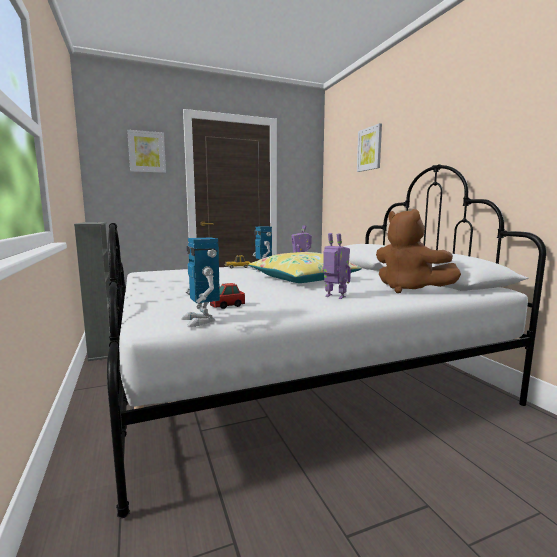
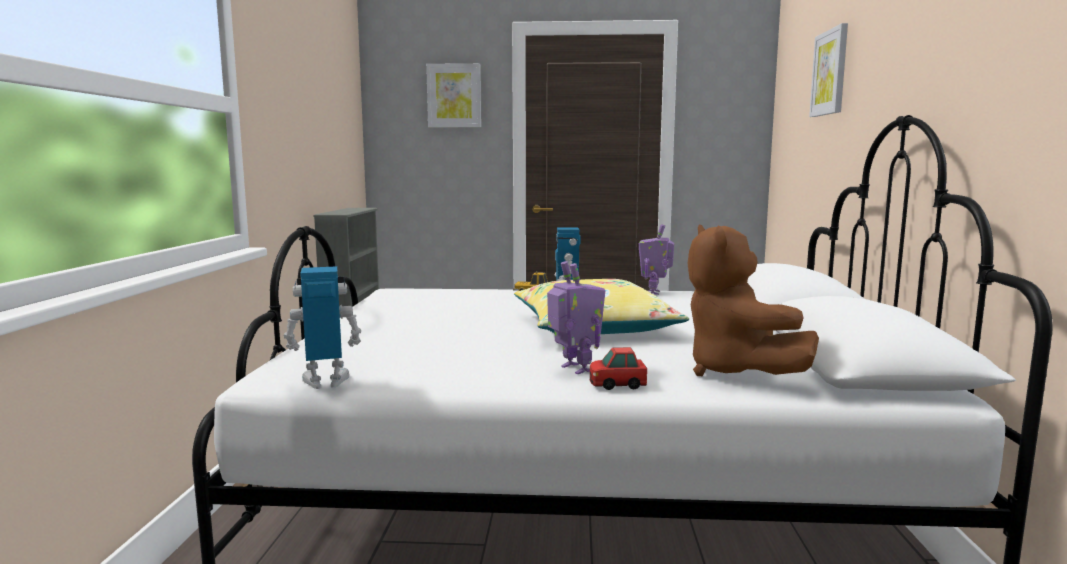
camera: 25 degrees right, 0 degrees up
(201, 320) = (326, 382): toy robot -> toy robot turned 75 degrees clockwise
(227, 306) = (395, 363): toy car -> toy car (617, 385)

